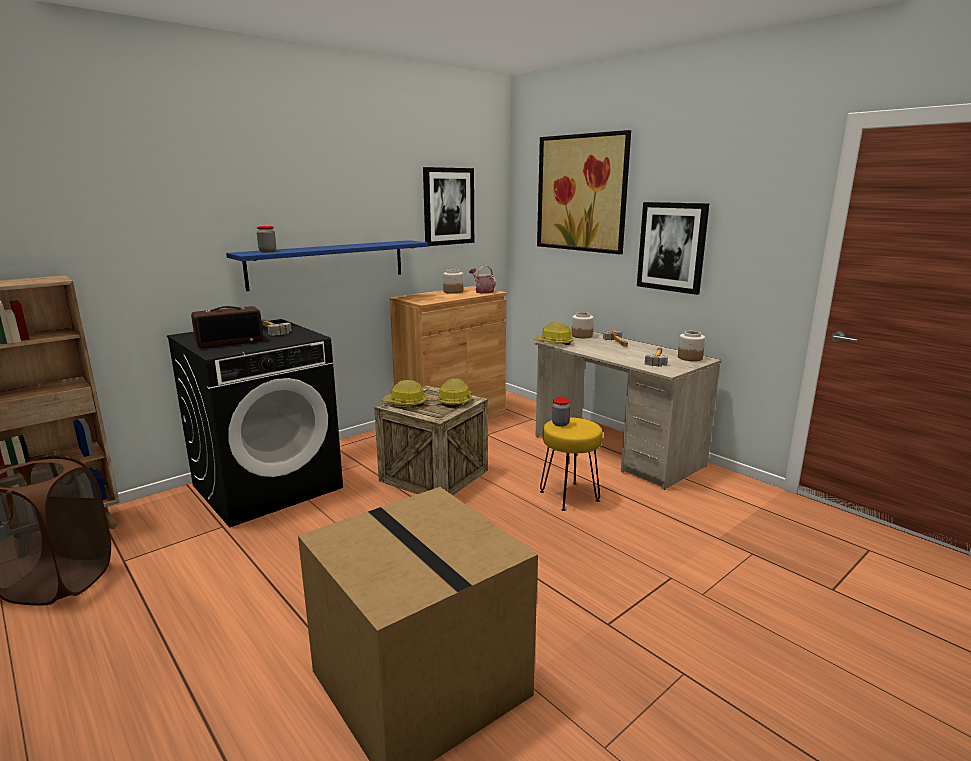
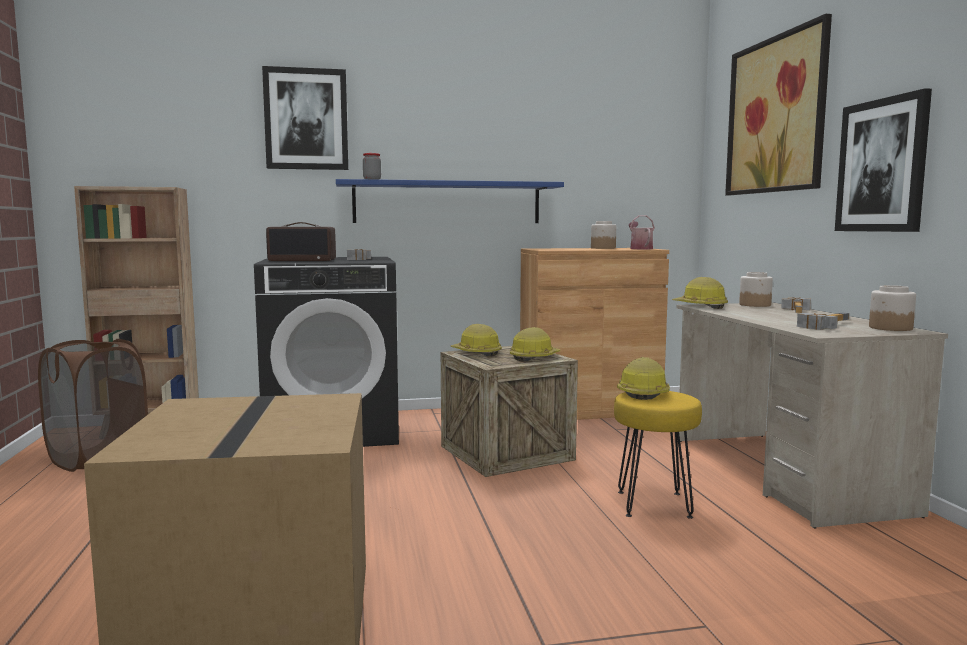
camera: 30 degrees right, 10 degrees down
(448, 206) = (609, 147): picture -> picture (306, 119)
(560, 424) = (643, 393): jar -> hard hat

